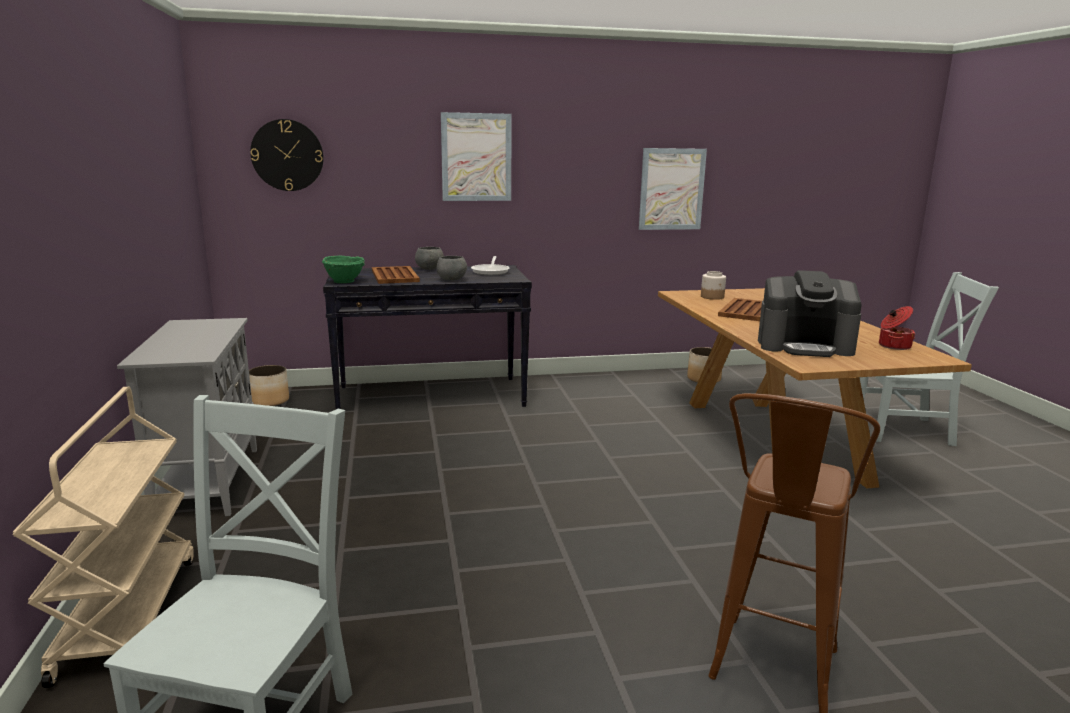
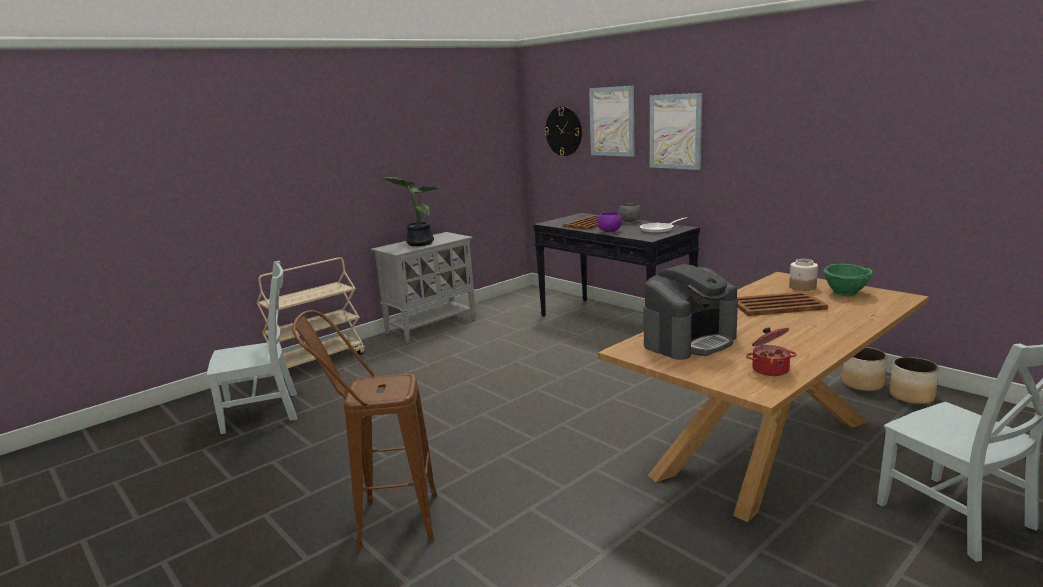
camera: 60 degrees right, 0 degrees up
(190, 341) = (418, 243): none -> potted plant
(269, 401) = (536, 296): planter -> planter (911, 396)
(345, 281) = (554, 222): green bowl -> green bowl (846, 293)
(452, 280) = (610, 231): grey bowl -> purple bowl
(671, 189) = (860, 165): picture -> picture (612, 121)
(805, 346) = (689, 341): coffee machine -> coffee machine turned 105 degrees counterclockwise

